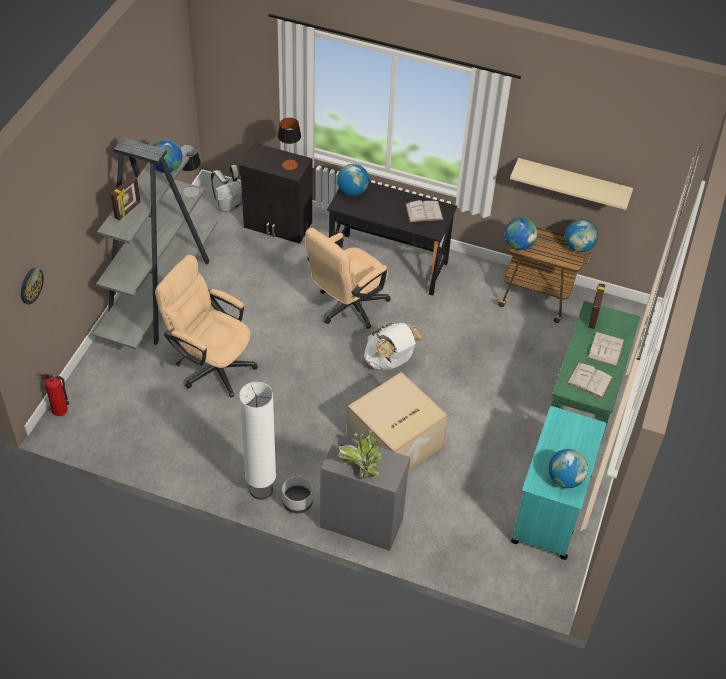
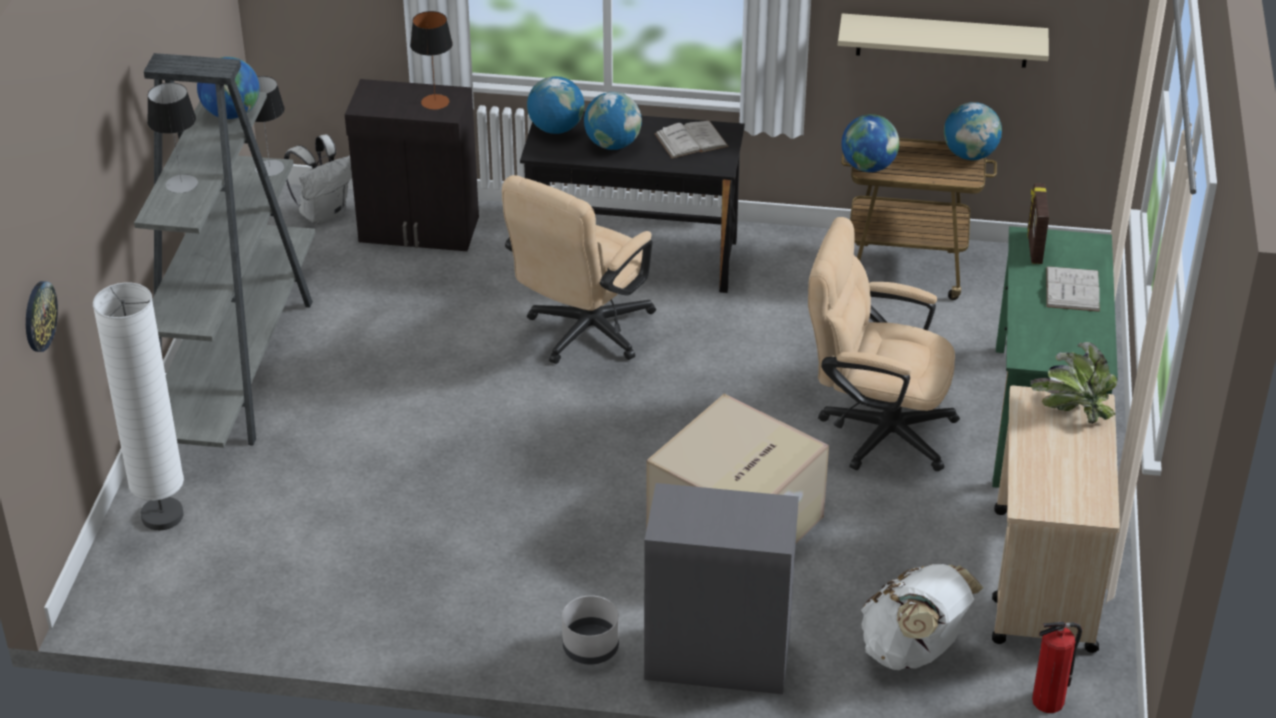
camera: 10 degrees left, 10 degrees down
(60, 409) = (102, 576): fire extinguisher -> fire extinguisher (1049, 701)
(128, 210) = (181, 184): picture frame -> table lamp
(211, 365) = (364, 461): beige office chair -> beige office chair (875, 429)
(261, 490) = (518, 640): white floor lamp -> white floor lamp (162, 516)
(359, 464) = (712, 521): potted plant -> potted plant (1072, 408)
(390, 361) = (685, 402): white backpack -> white backpack (913, 651)
(550, 509) = (1043, 580): turquoise cart -> beige cart
(565, 479) = (1076, 489): globe -> globe (613, 144)
(589, 380) = (1062, 338): white book -> none

